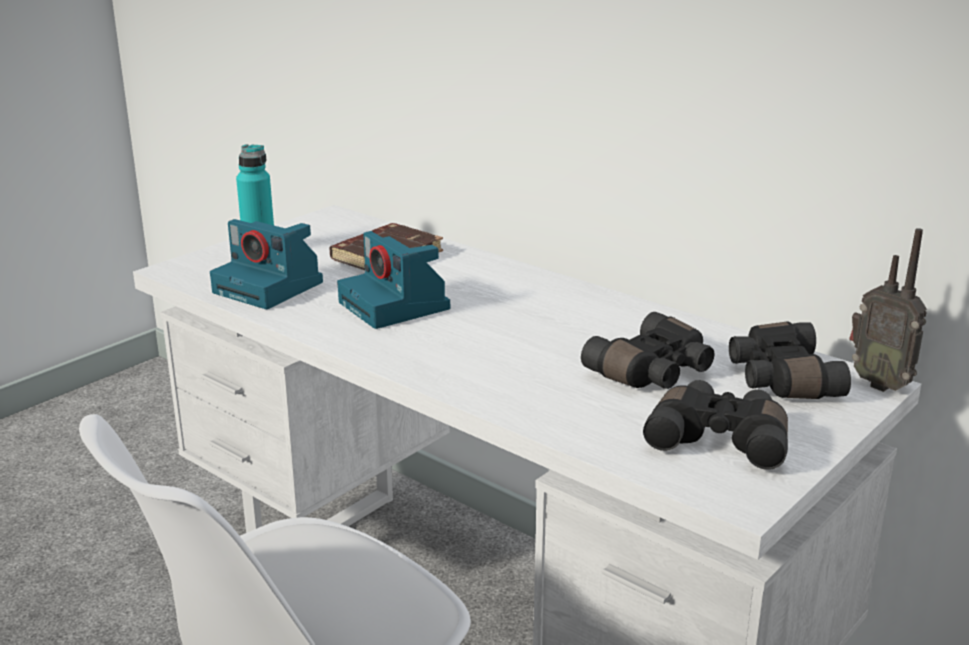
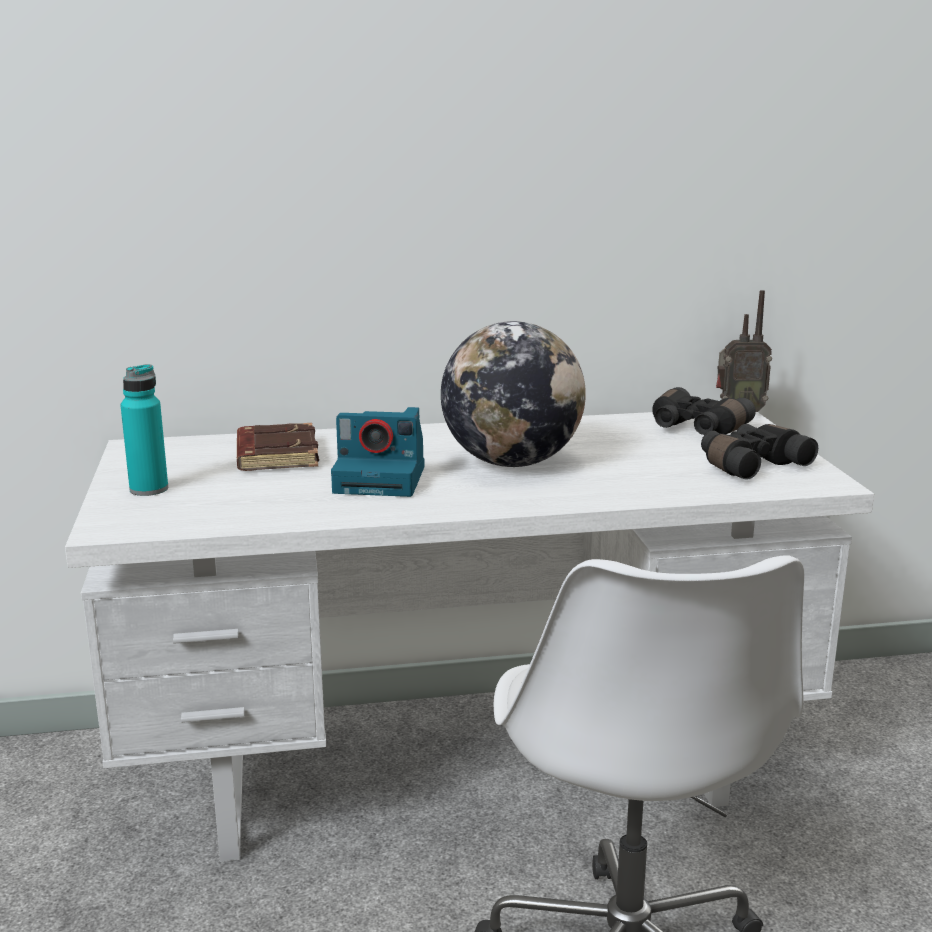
camera: 50 degrees left, 5 degrees down
(270, 287) = (245, 506): camera -> none
(519, 335) = (511, 462): none -> globe
(653, 372) = (635, 450): black binoculars -> none

